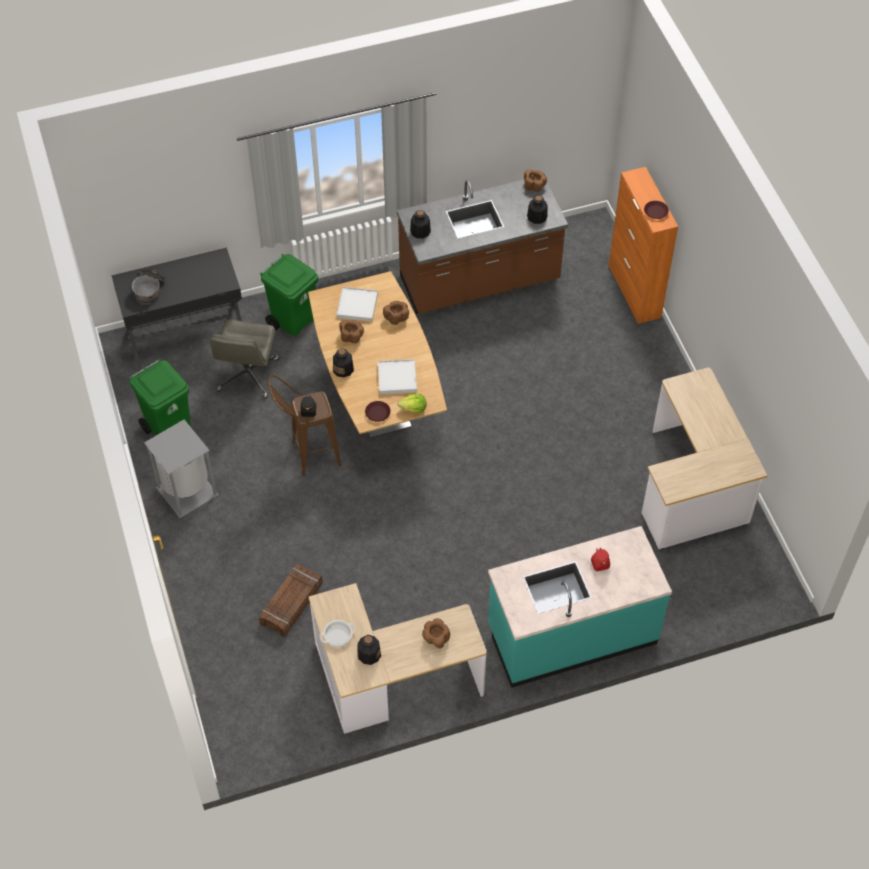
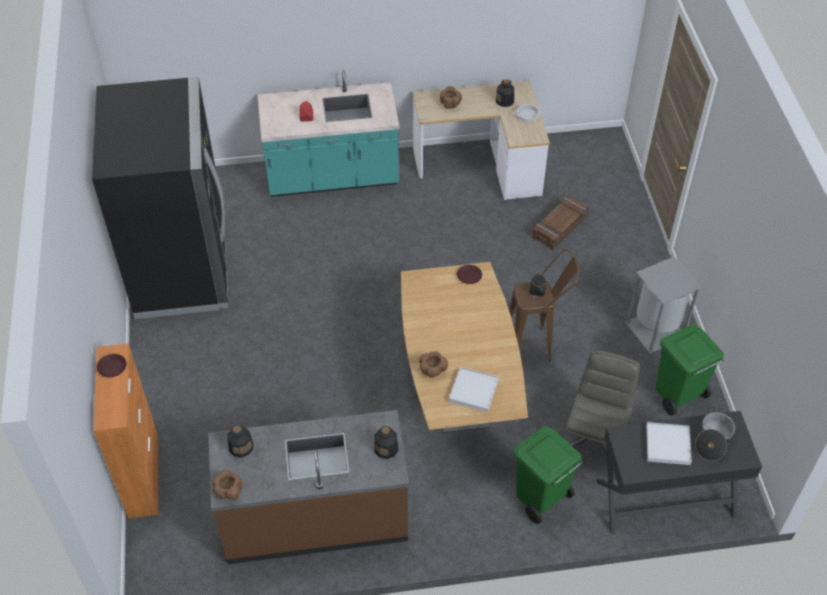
camera: 170 degrees left, 5 degrees down
(343, 369) = (497, 323): bottle -> none
(351, 336) = (484, 356): brown bowl -> none
(397, 378) = (444, 306): white tray -> white tray (667, 445)
(413, 408) = (433, 275): lettuce -> none
(693, 488) = (182, 267): desk -> black fridge

